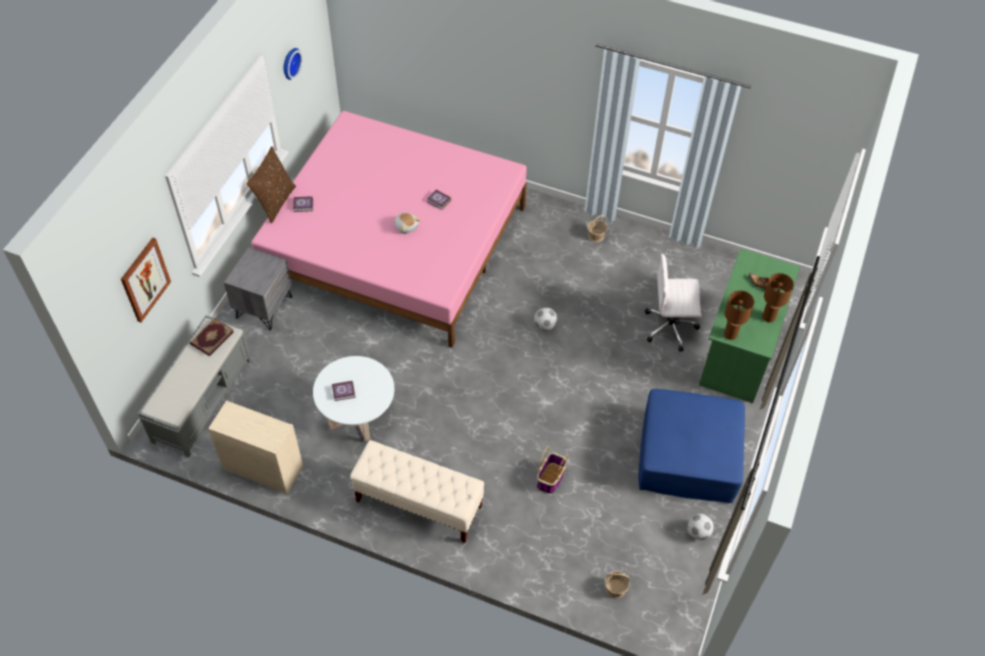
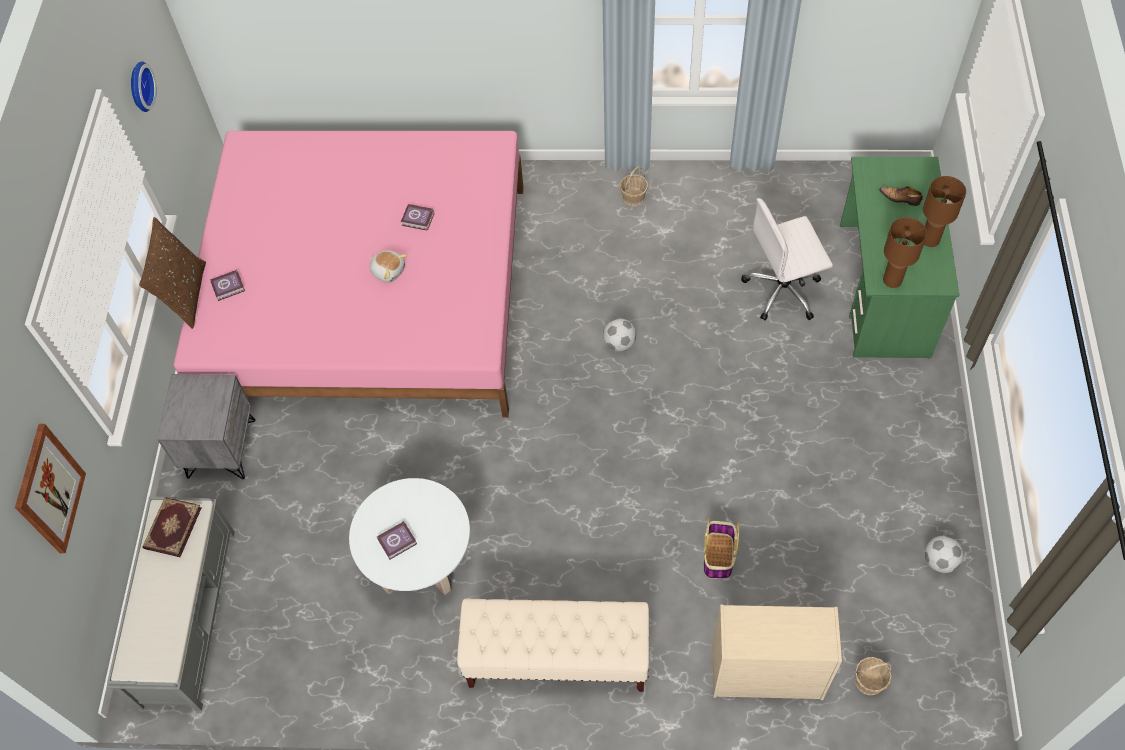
camera: 15 degrees left, 5 degrees up
(262, 467) = (315, 686): beige dresser -> beige dresser (765, 673)
(687, 456) = (880, 460): blue ottoman -> none

